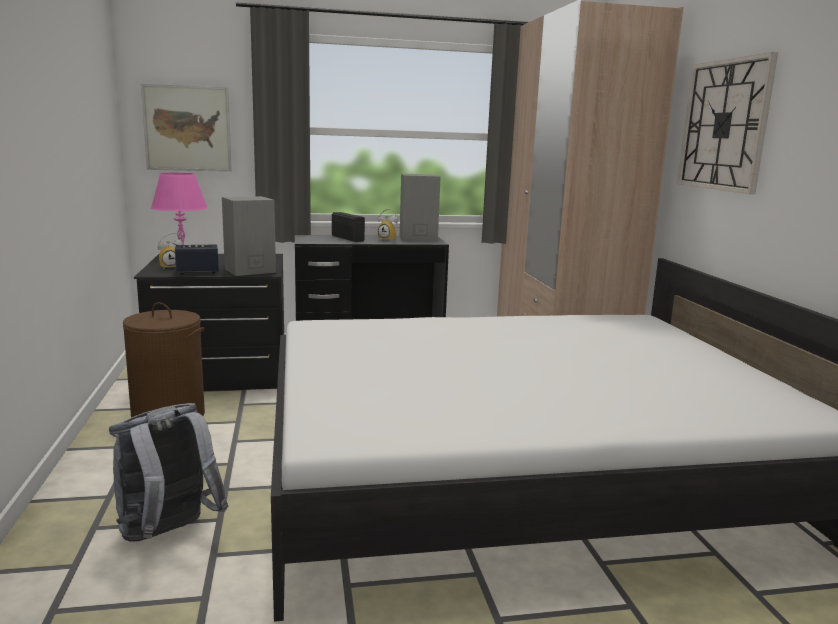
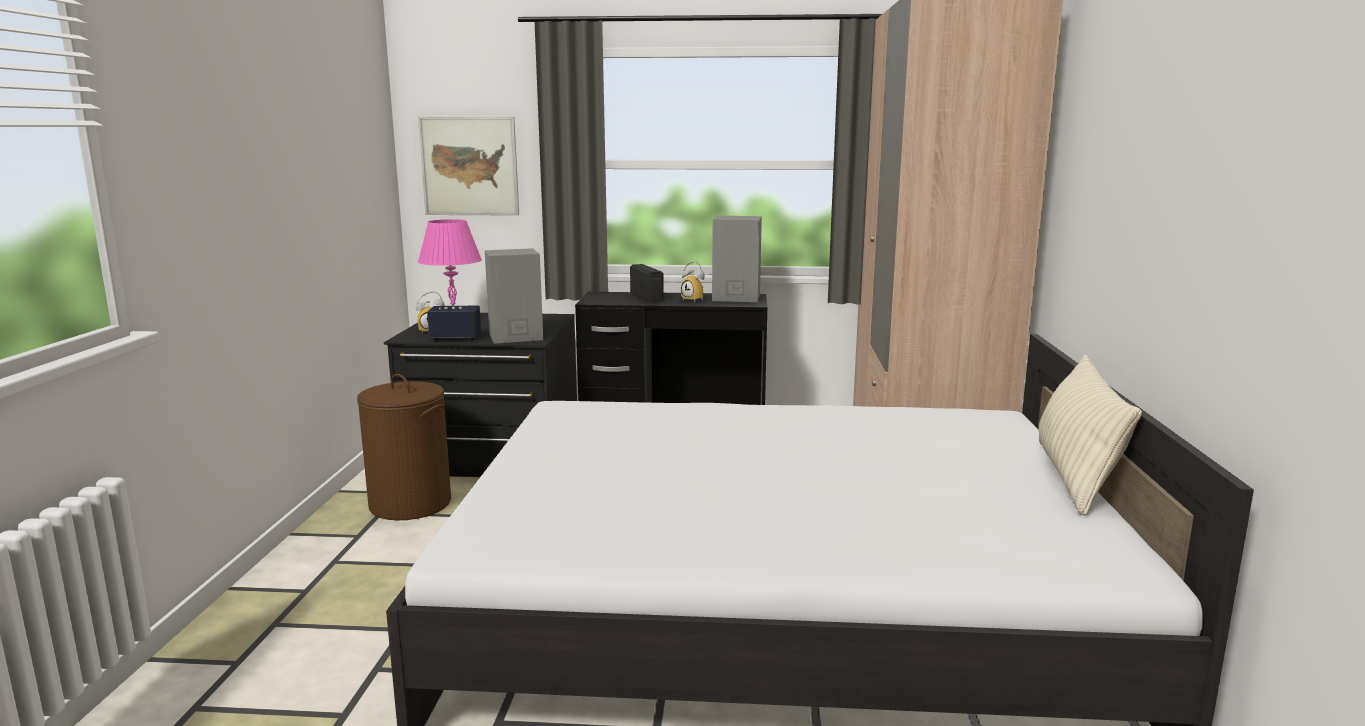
camera: 15 degrees right, 0 degrees up
(168, 534) = (342, 640): grey backpack -> none
(724, 125) = (1100, 155): wall clock -> none
(728, 355) = (1075, 477): none -> beige pillow

